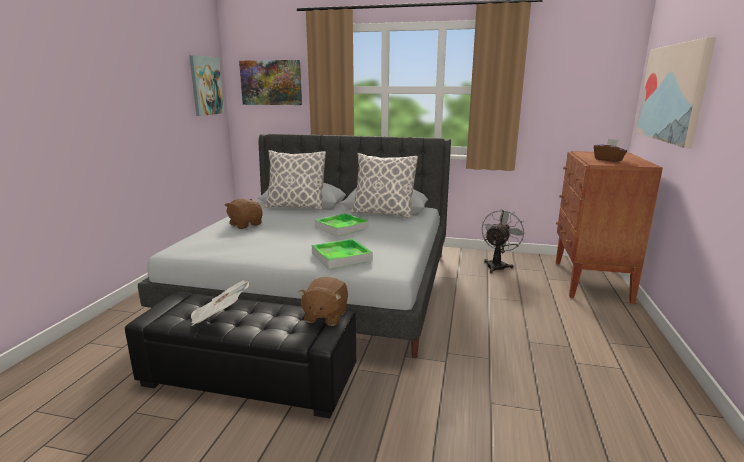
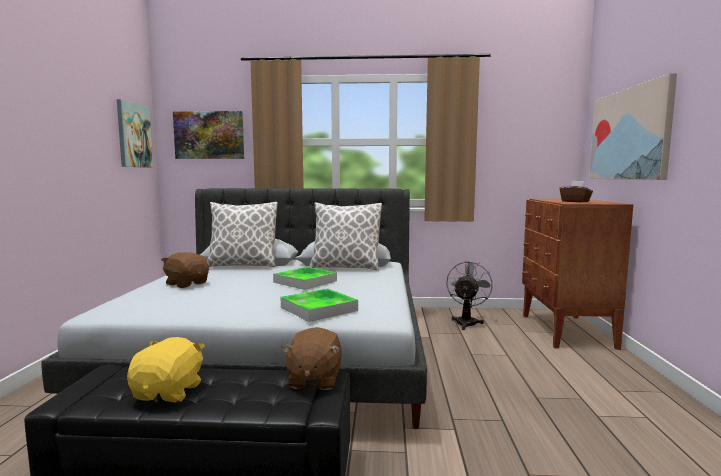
camera: 10 degrees left, 10 degrees down
(219, 317) = (169, 392): newspaper -> yellow plush toy

